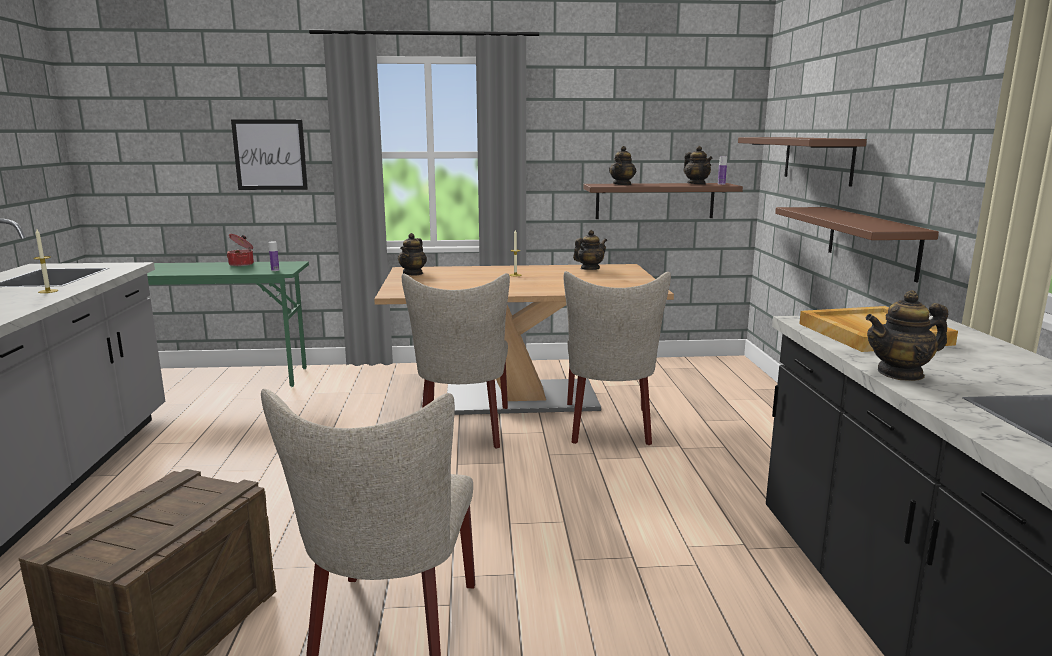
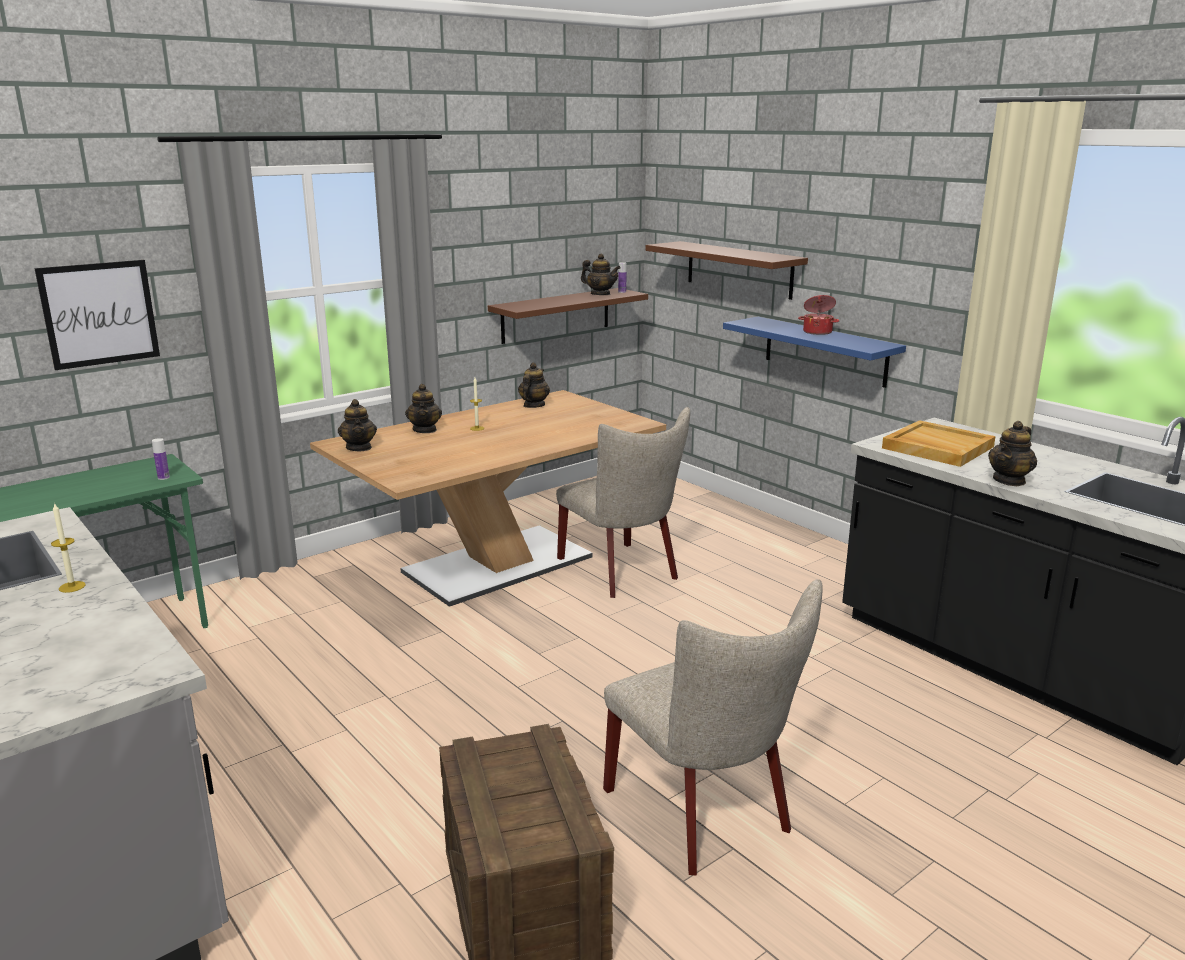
camera: 35 degrees left, 5 degrees up
(242, 264) = (85, 477): cooking pot -> cooking pot (817, 332)
(463, 431) = (495, 618): beige chair -> none
(622, 184) = (534, 303): teapot -> teapot (425, 430)
(872, 241) = (825, 351): brown shelf -> blue shelf

